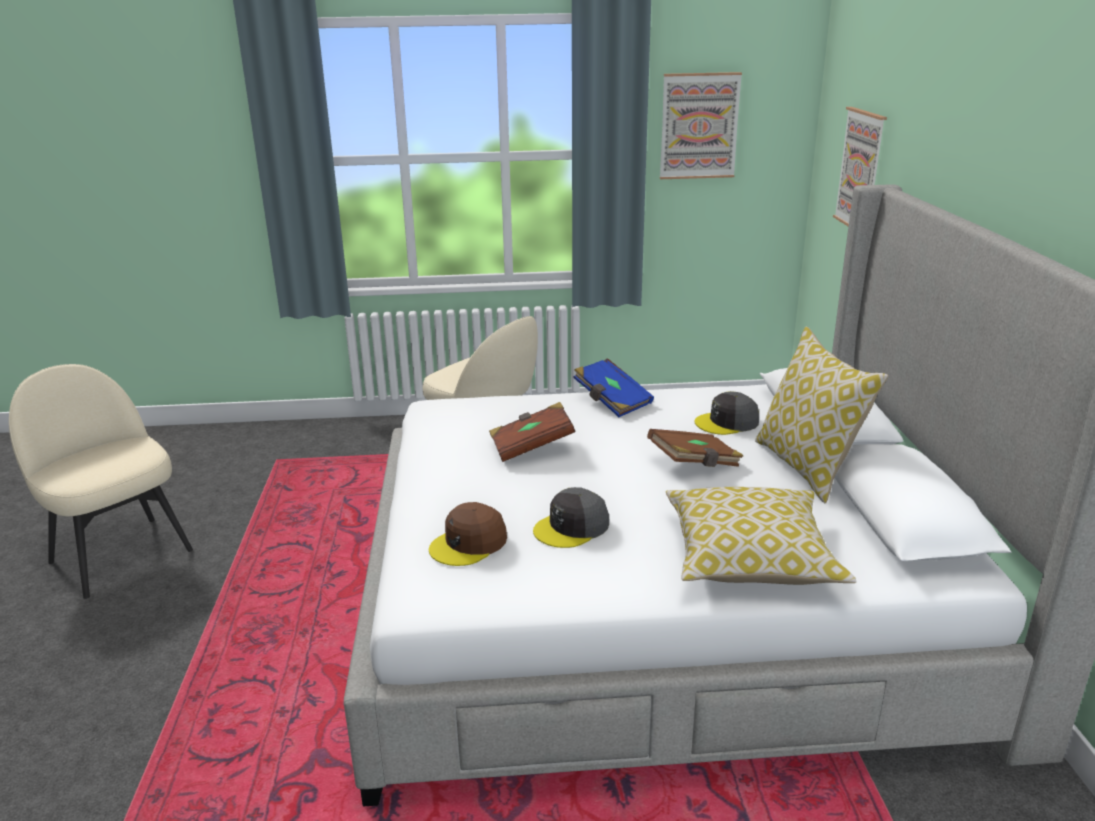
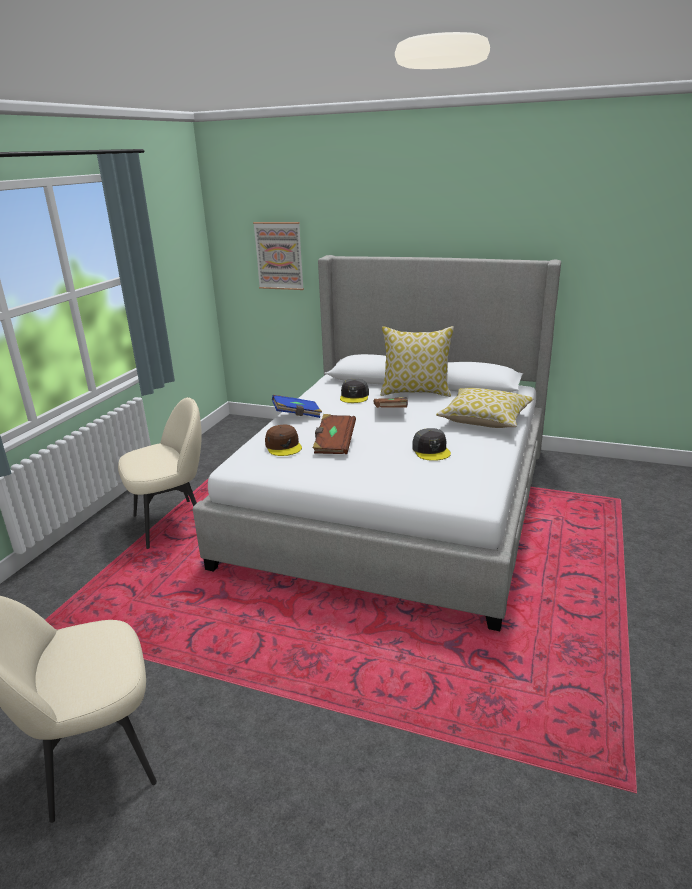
camera: 65 degrees left, 0 degrees up
(469, 544) = (429, 478): brown cap -> brown cap (283, 446)
(699, 126) = (164, 249): picture -> none

